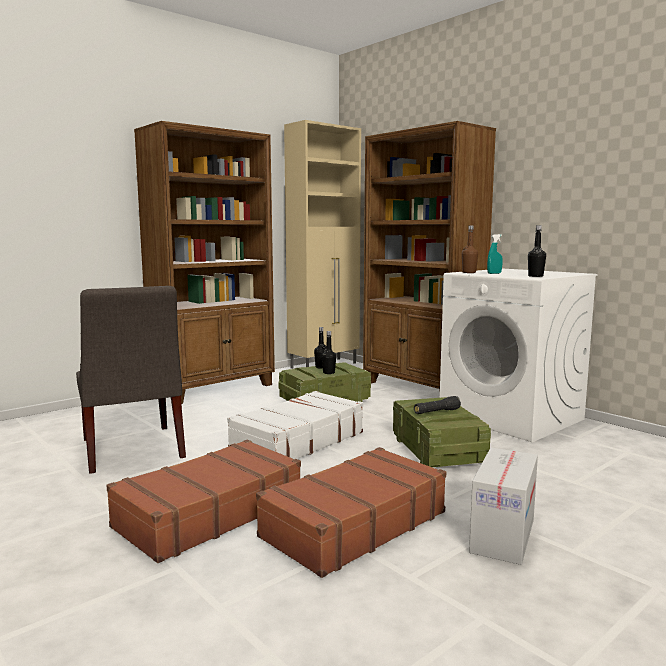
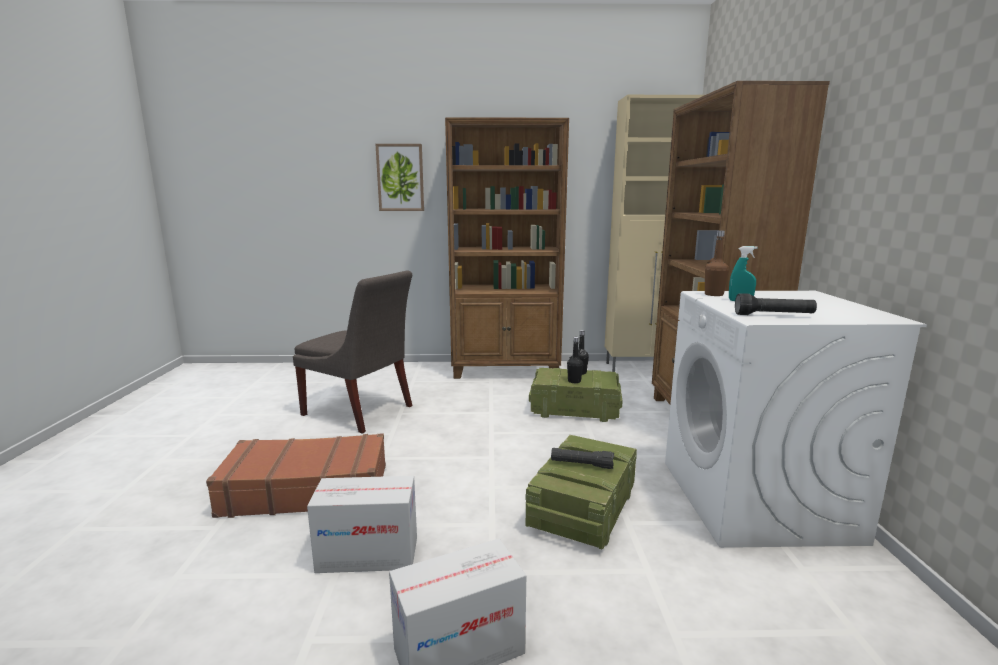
camera: 40 degrees right, 5 degrees up
(78, 183) = (400, 177): none -> picture
(132, 450) = (360, 412): grey chair -> grey chair turned 75 degrees counterclockwise
(297, 441) = (477, 445): white suitcase -> none
(353, 524) = (367, 555): brown suitcase -> cardboard box
(535, 276) = (773, 315): black bottle -> black flashlight

